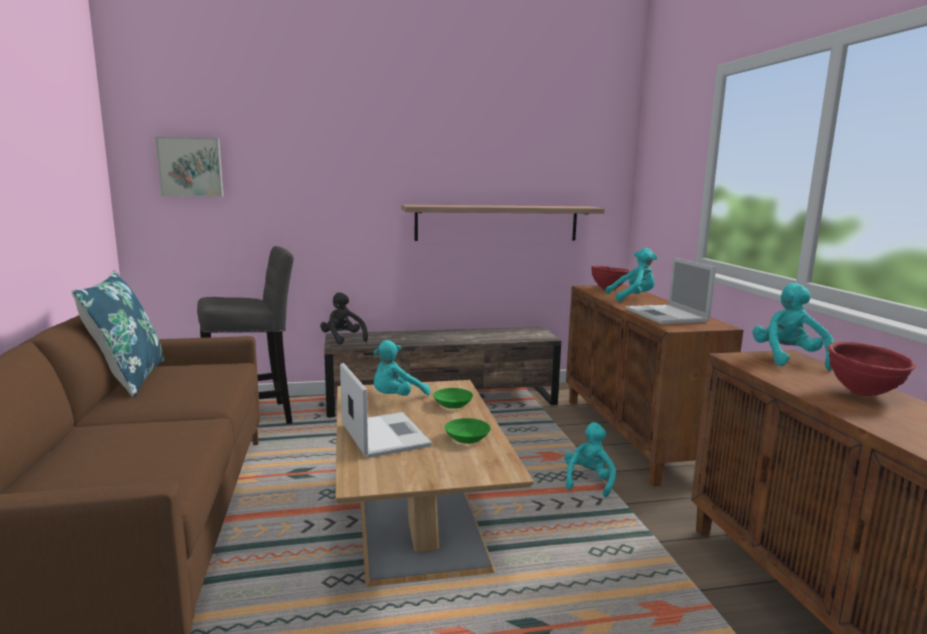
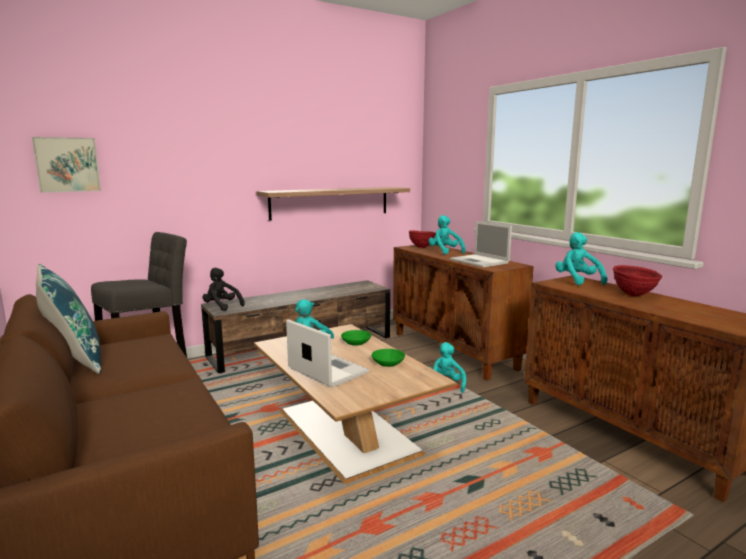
camera: 20 degrees left, 0 degrees up
(633, 298) = (445, 252): turquoise plush toy -> turquoise plush toy turned 90 degrees counterclockwise

